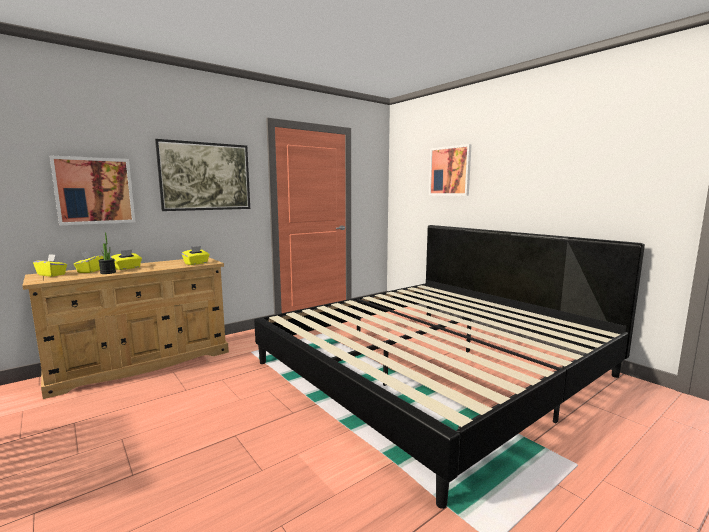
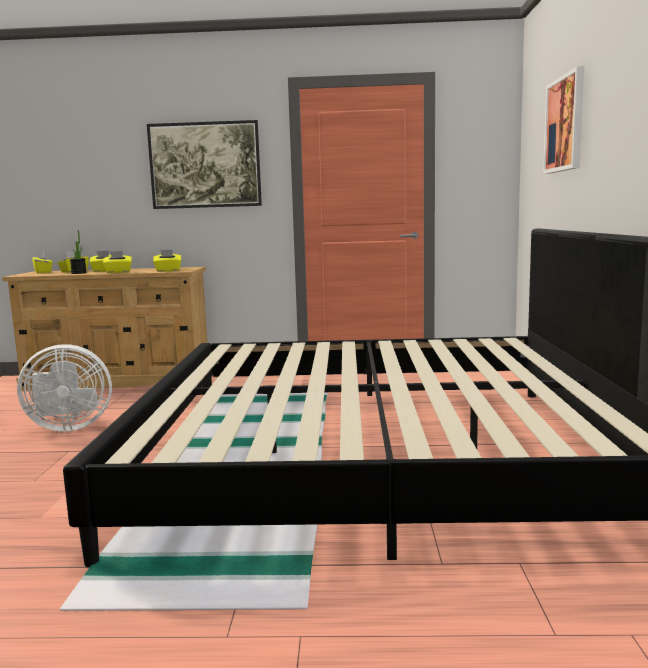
camera: 40 degrees right, 0 degrees up
(94, 191) = (89, 187): picture -> none
(150, 268) = (118, 272): none -> yellow tissue box
(186, 416) = (68, 427): none -> white fan

